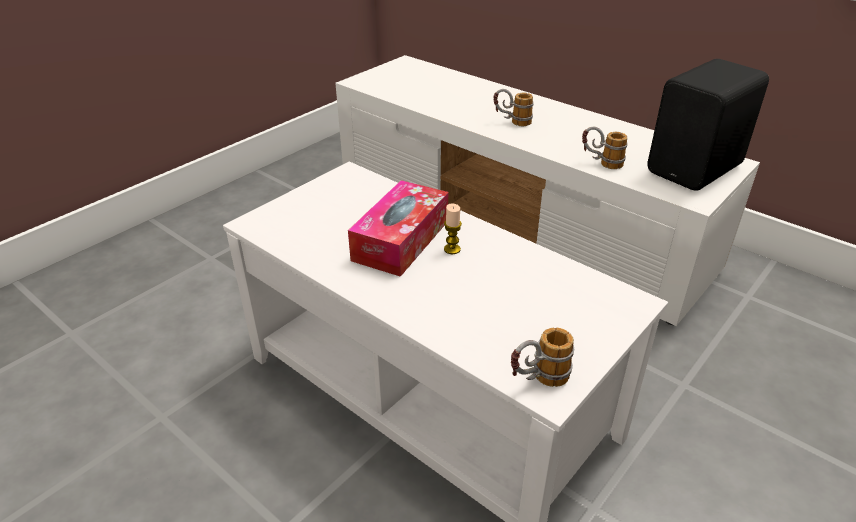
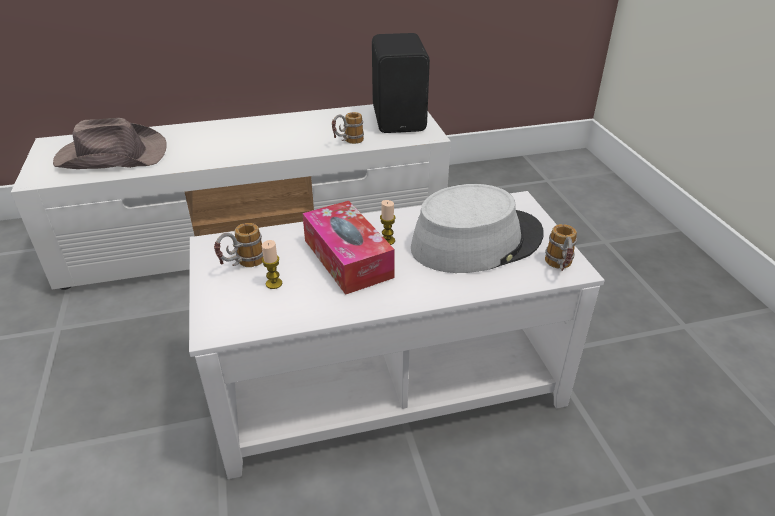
camera: 55 degrees left, 0 degrees up
(329, 222) = (274, 283): none -> candle
(421, 86) = (111, 156): none -> brown hat
(512, 122) = (240, 146): mug -> mug (242, 266)
(517, 302) = (476, 241): none -> grey hat

